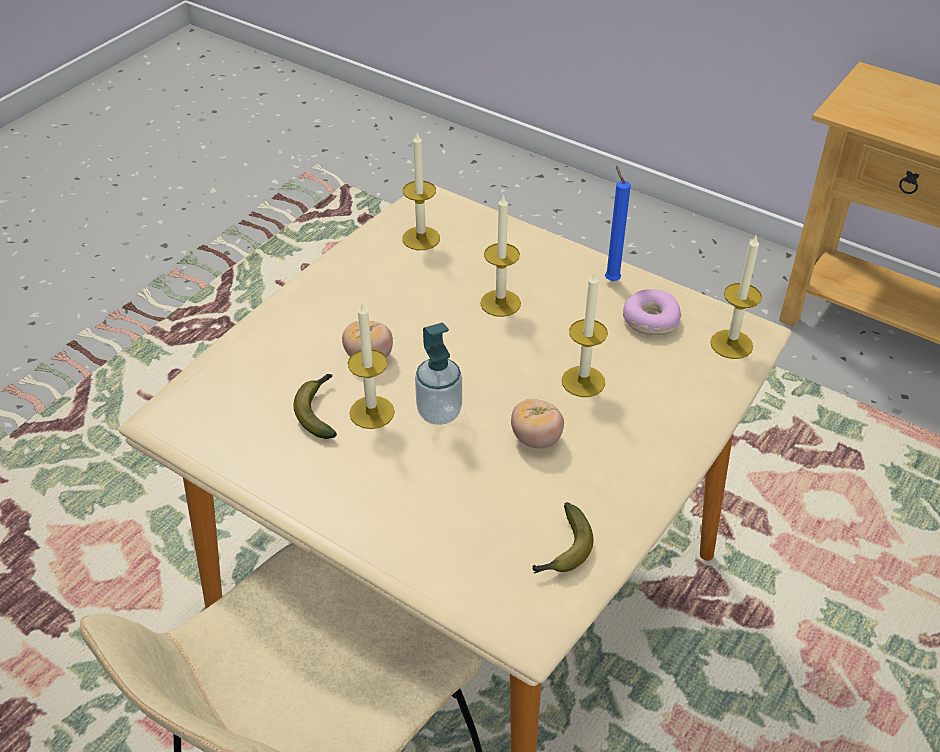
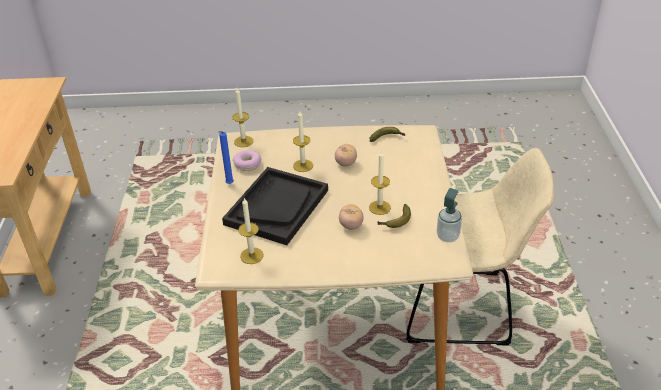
camera: 125 degrees left, 5 degrees down
(439, 412) = (359, 191): soap dispenser -> soap dispenser (447, 236)
(500, 303) = (277, 207): candle -> black tray

